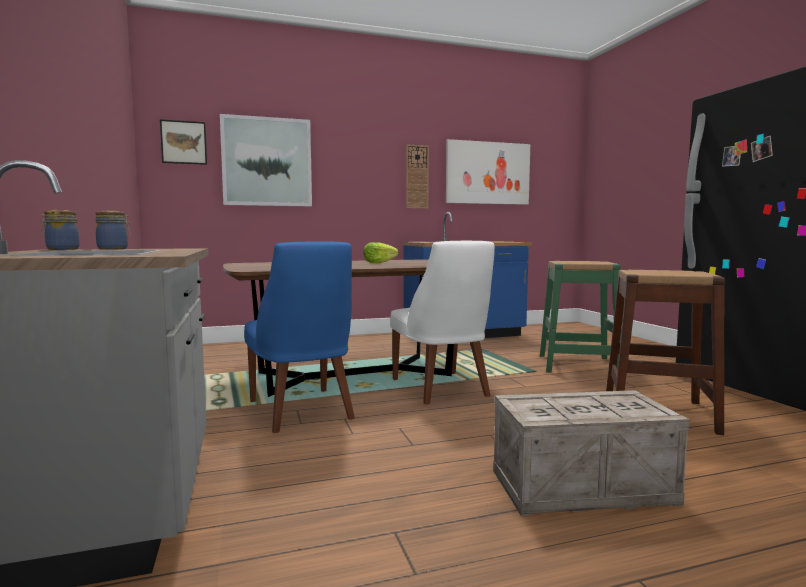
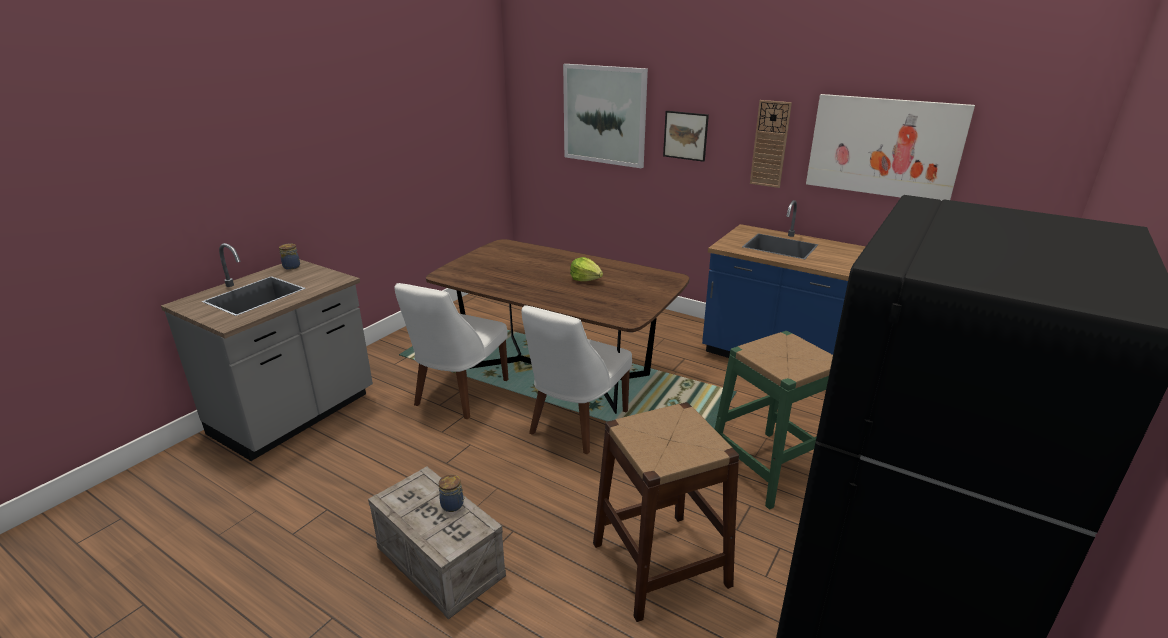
camera: 50 degrees right, 20 degrees up
(114, 249) = (310, 272): jar -> jar (453, 505)
(184, 142) = (537, 92): picture -> picture (685, 135)
(302, 412) = (459, 394): blue chair -> white chair

